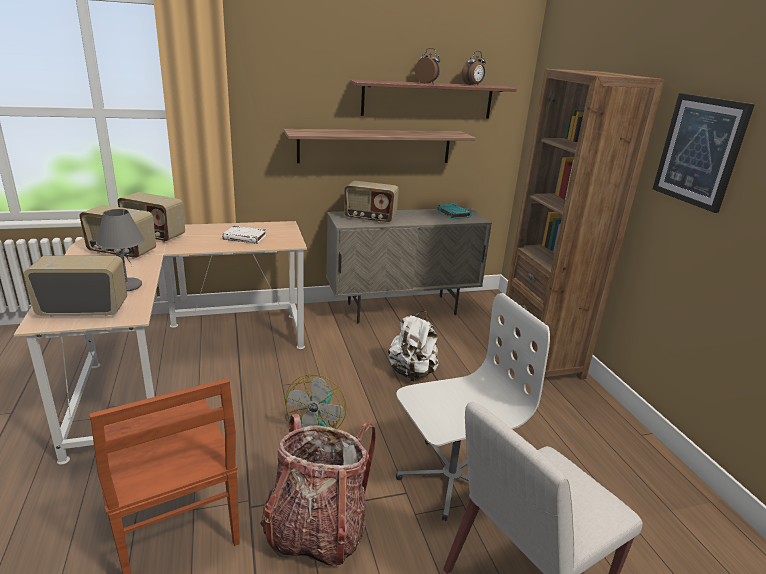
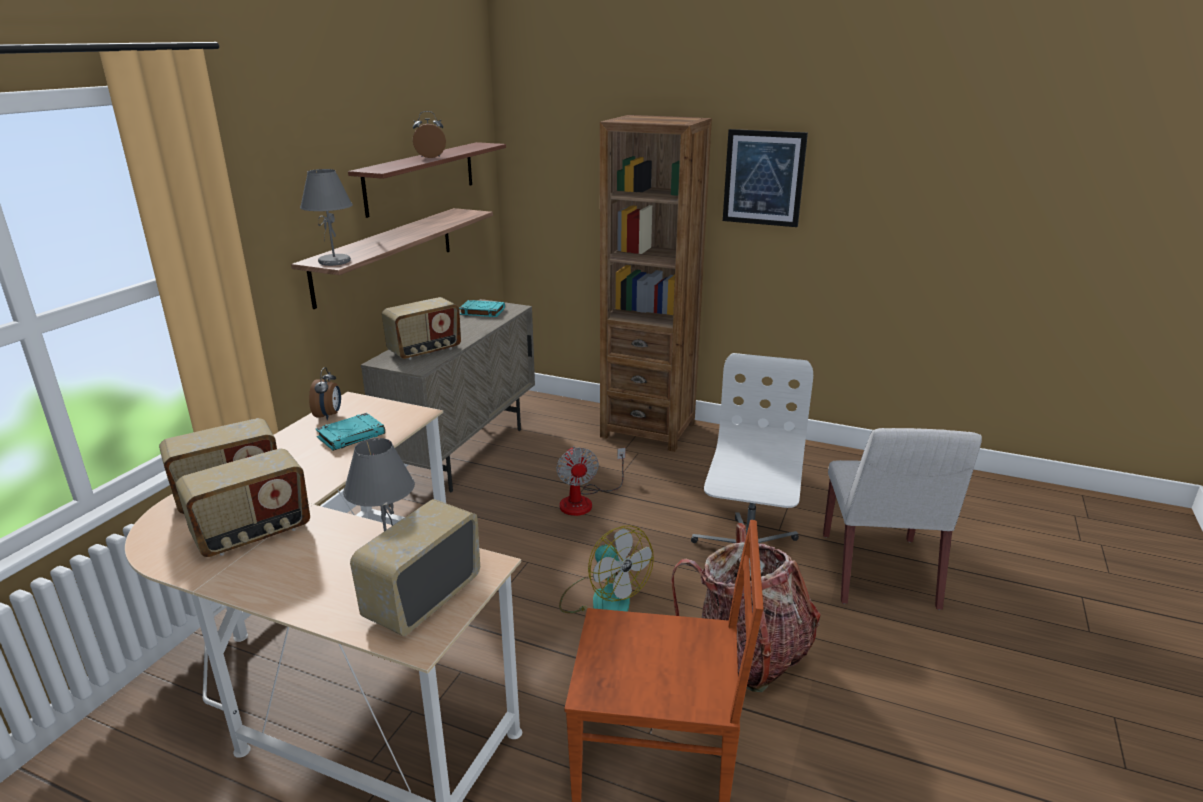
camera: 50 degrees left, 0 degrees up
(245, 238) = (352, 435): white book -> turquoise book
(300, 132) = (334, 262): none -> grey table lamp
(412, 373) = (584, 501): white backpack -> fan
(473, 85) = (465, 149): alarm clock -> alarm clock (329, 415)

